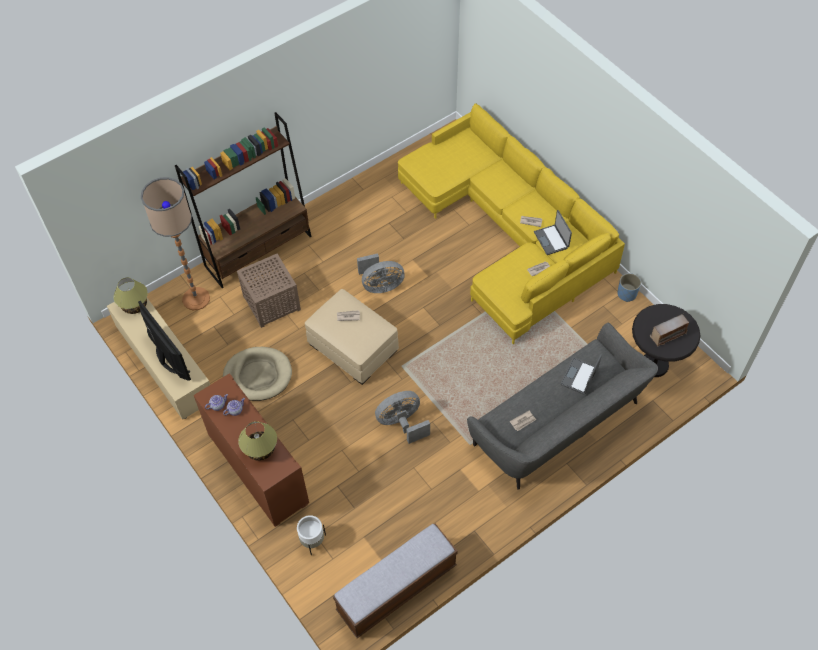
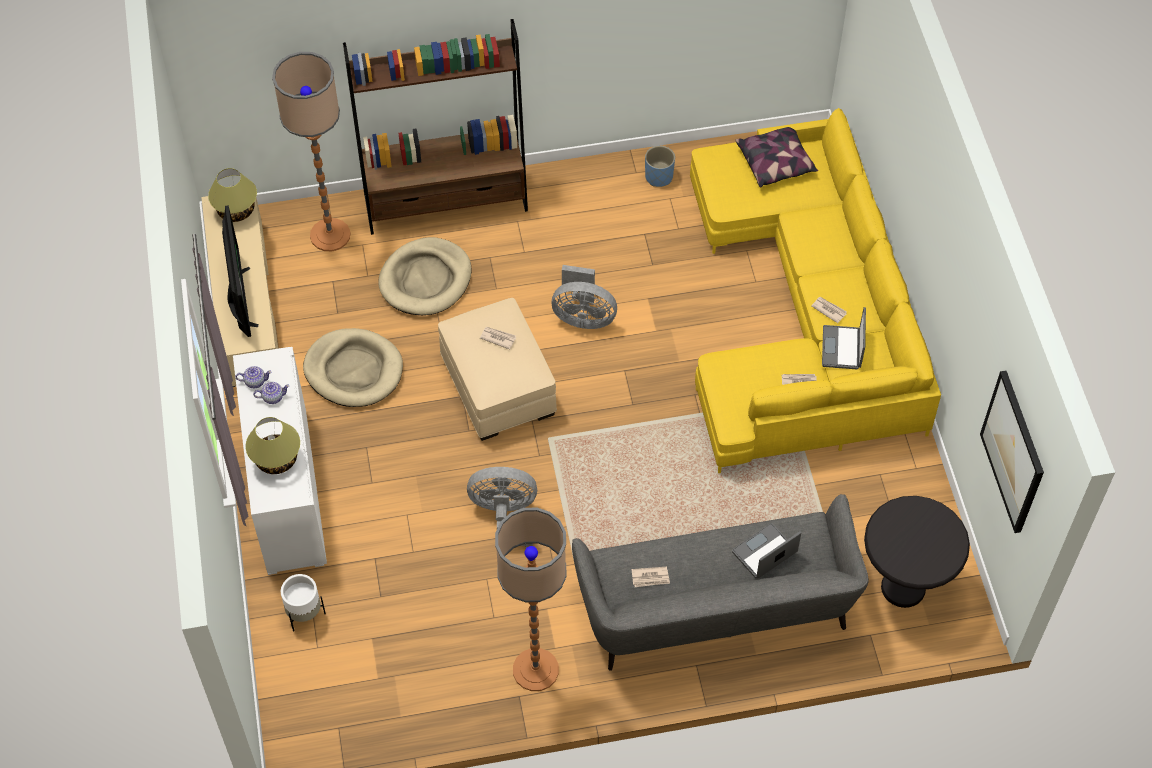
camera: 25 degrees right, 0 degrees up
(258, 468) = (287, 491): brown cabinet -> white cabinet
(272, 302) = (426, 280): brown side table -> beige dog bed
(396, 588) = (376, 722): bench -> none
(451, 150) = (775, 163): none -> pillow
(474, 510) = (535, 670): none -> floor lamp
(626, 294) = (925, 472): blue planter -> blue planter (659, 177)
(668, 335) = (915, 546): radio -> none
(714, 252) = (1013, 452): none -> picture

